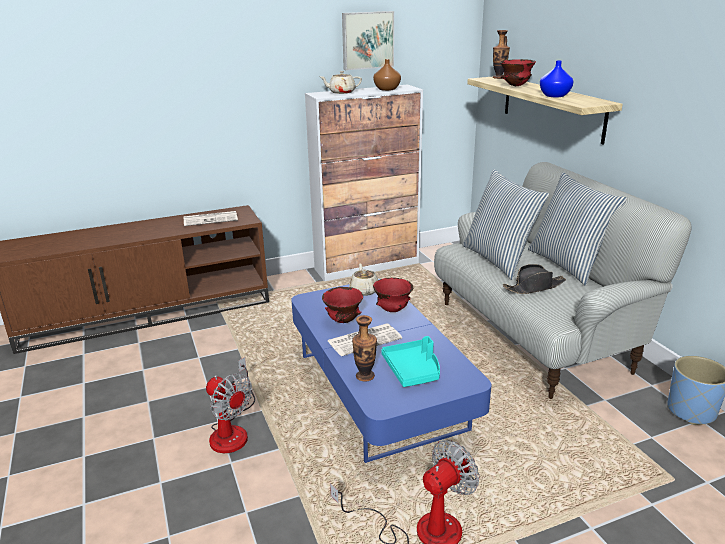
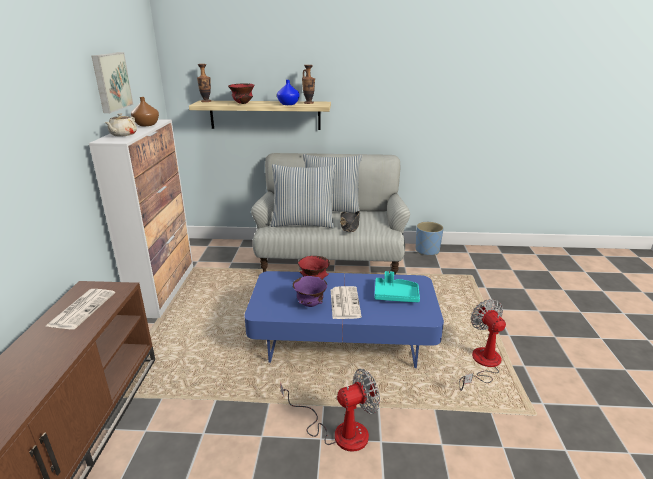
camera: 65 degrees left, 0 degrees up
(343, 321) = (310, 304): red bowl -> purple bowl
(364, 290) = (272, 284): beige teapot -> none
(365, 376) = (391, 315): vase -> vase (308, 103)

